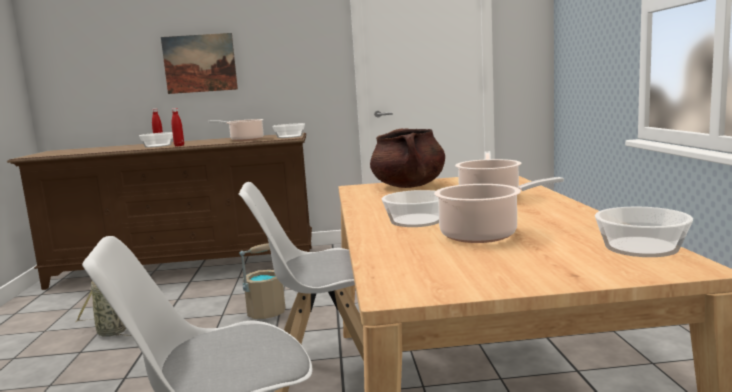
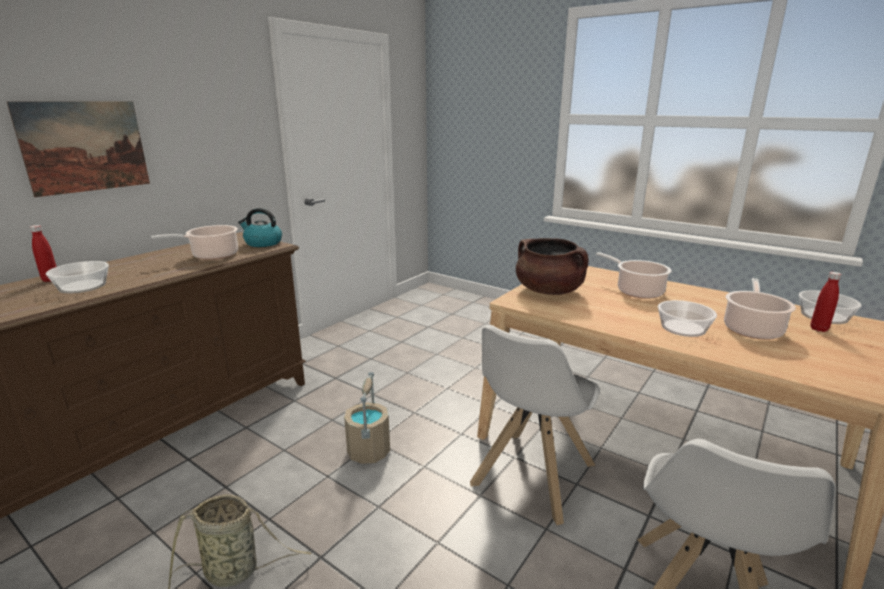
camera: 50 degrees left, 10 degrees up
(179, 146) = (138, 281): red bottle -> red bottle (819, 329)
(289, 136) = (262, 243): bowl -> kettle

